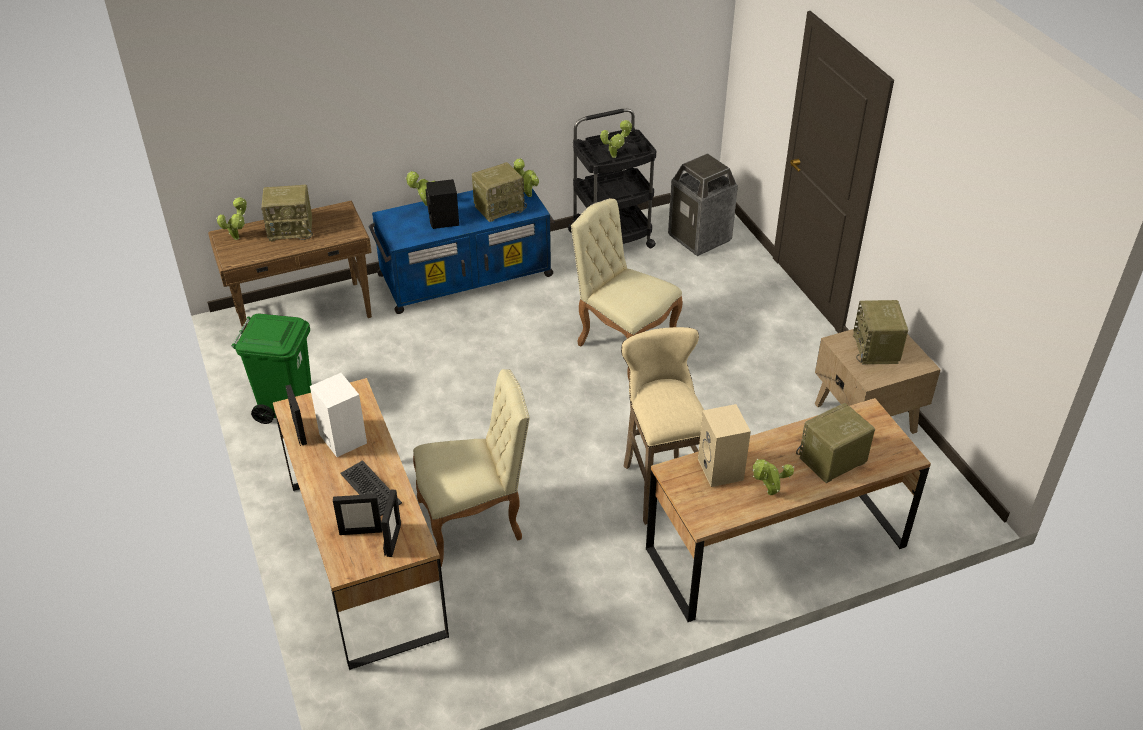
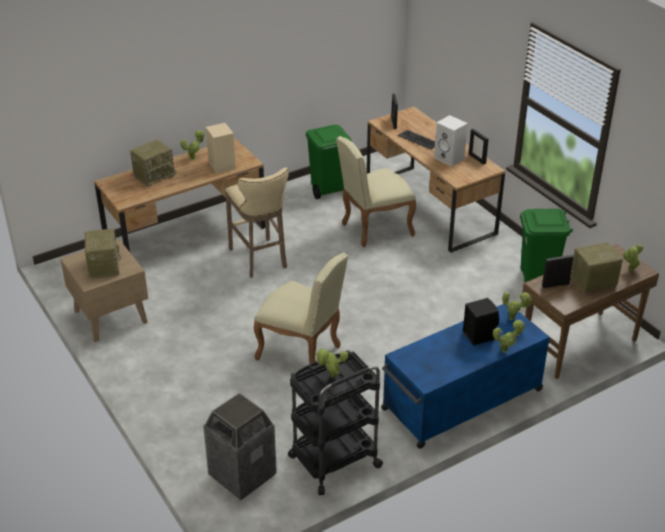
camera: 170 degrees right, 5 degrees down
(361, 530) = (413, 125): picture frame -> picture frame (555, 285)
(499, 207) = (435, 355): radio -> none
(523, 626) = (328, 190): none -> green trash can
(527, 195) = (414, 373): potted plant -> potted plant (513, 319)

